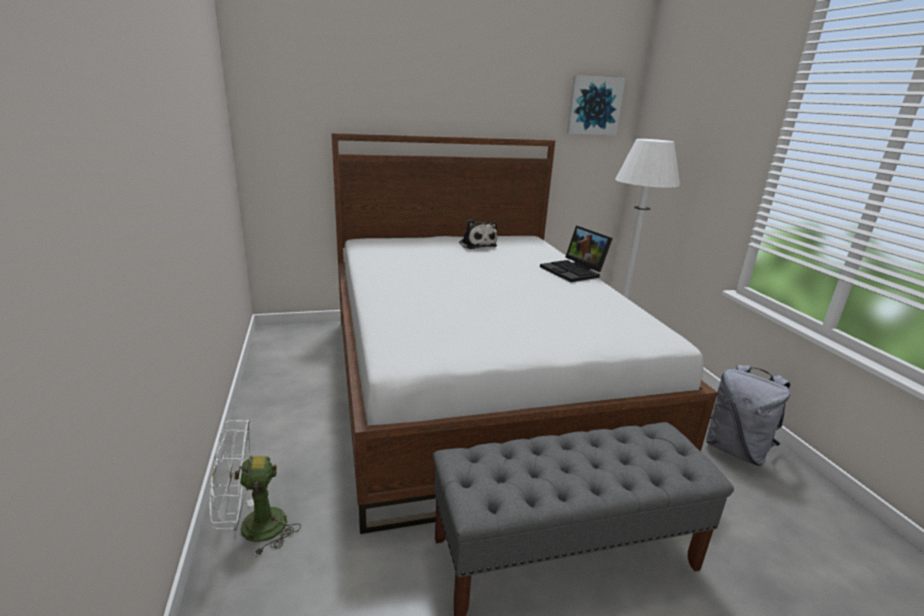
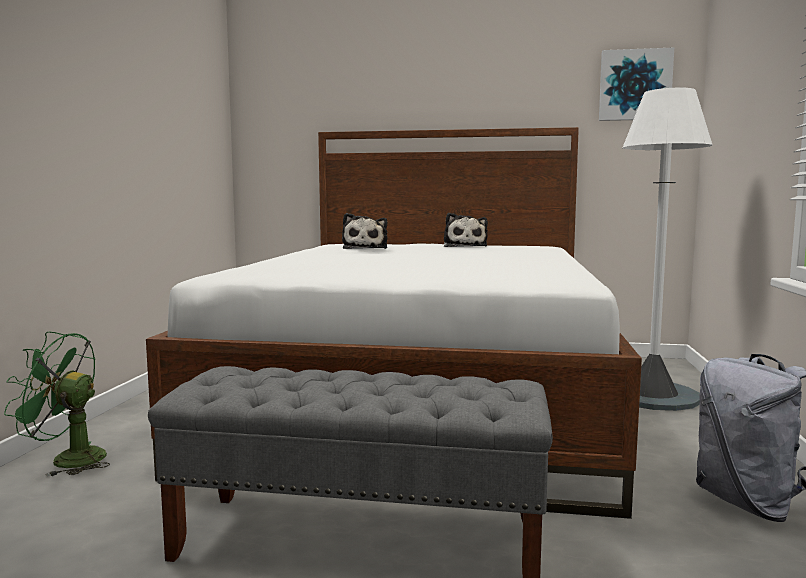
camera: 25 degrees right, 15 degrees down
(252, 529) = (67, 459): white fan -> green fan
(408, 257) = (366, 248): none -> plush toy
(574, 272) = (549, 257): laptop -> none

